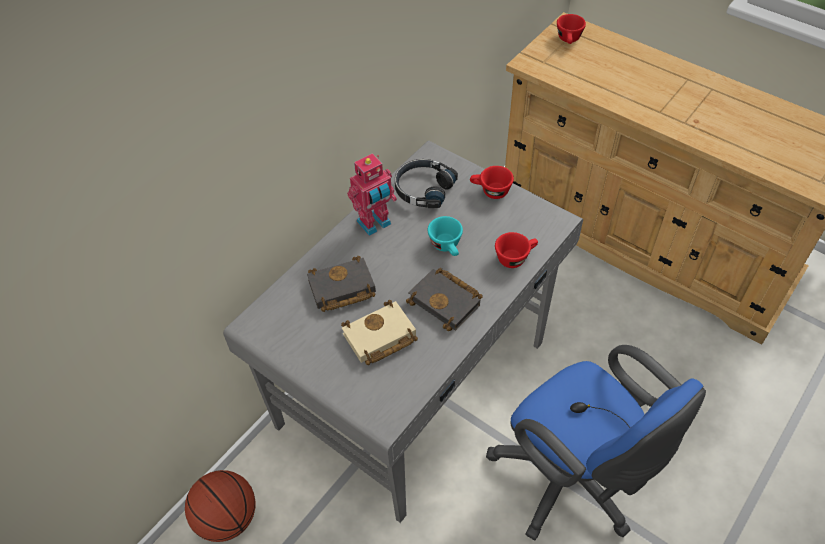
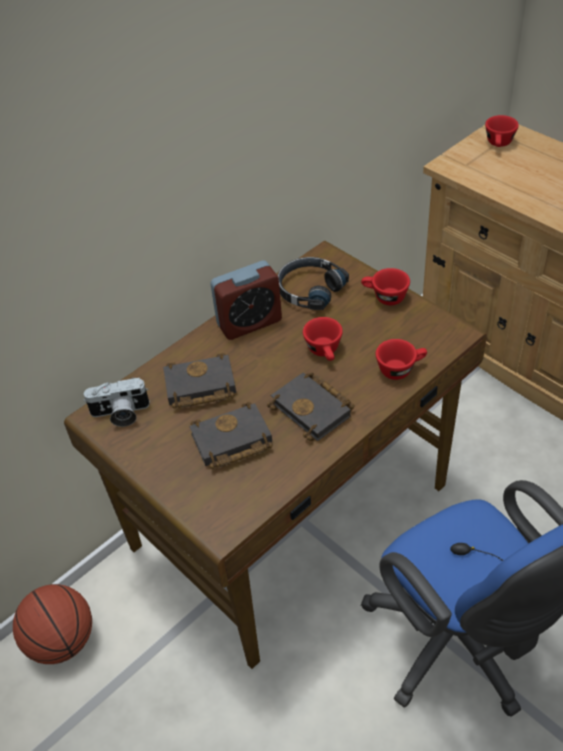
camera: 10 degrees right, 5 degrees down
(274, 321) = (120, 414): none -> camera
(375, 224) = (249, 322): toy robot -> alarm clock
(379, 338) = (231, 442): beige book -> black book
(416, 384) = (294, 517): grey desk -> brown desk
(447, 247) = (325, 352): turquoise cup -> red cup

